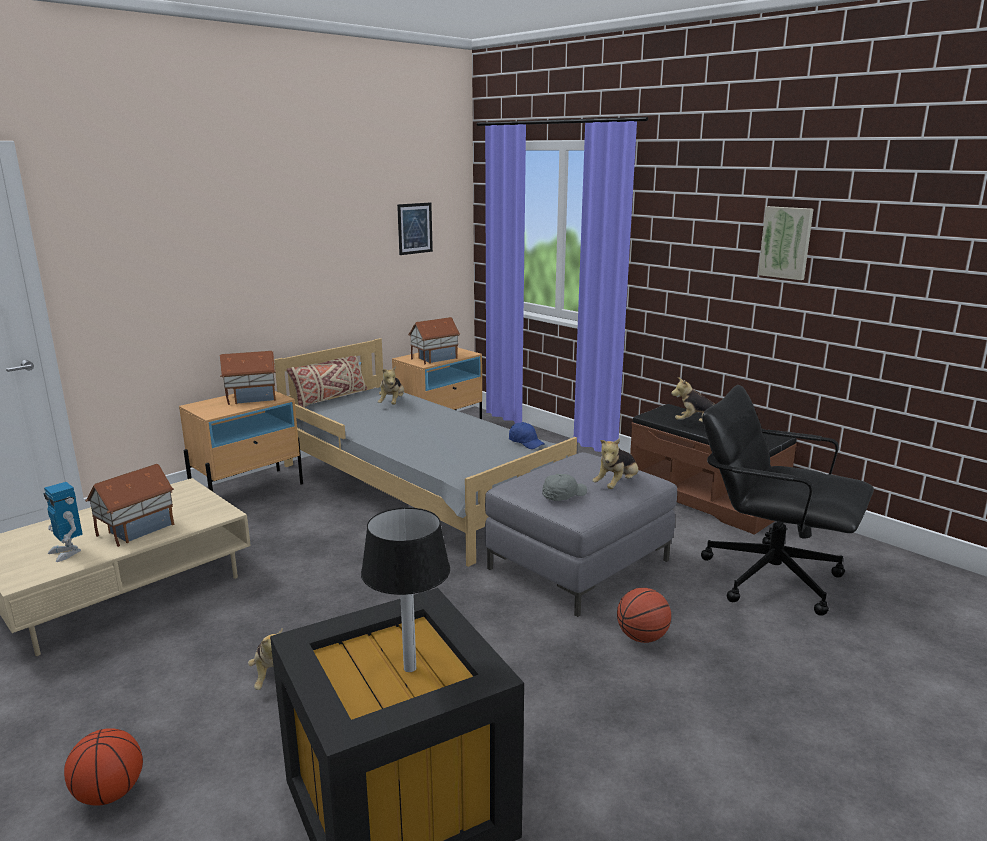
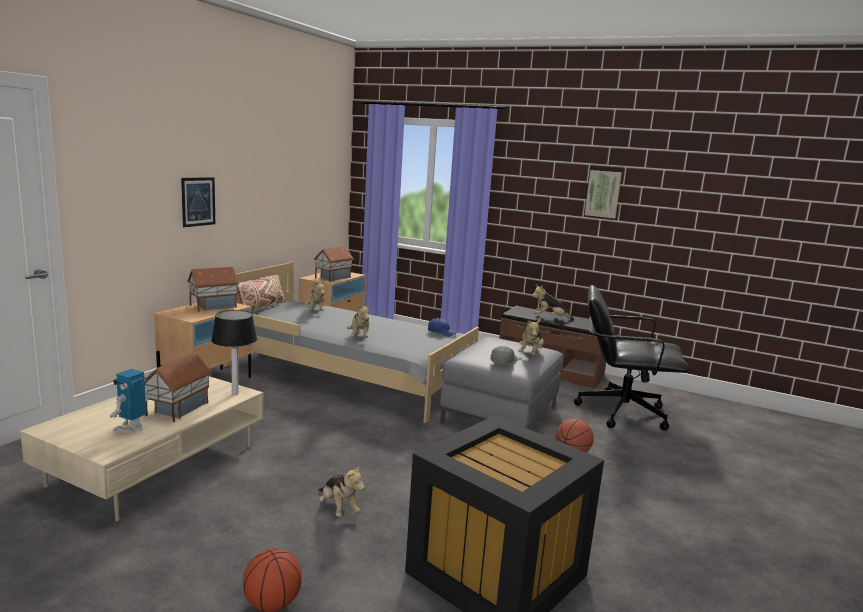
camera: 20 degrees left, 5 degrees down
(68, 552) = (131, 429): toy robot -> toy robot turned 90 degrees clockwise
(410, 667) = (522, 461): table lamp -> table lamp (235, 393)
(411, 444) = (359, 337): none -> plush toy
(415, 228) = (316, 177): picture -> picture (198, 201)

